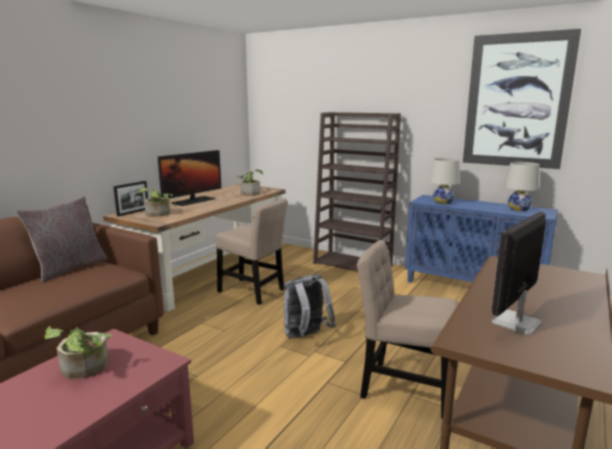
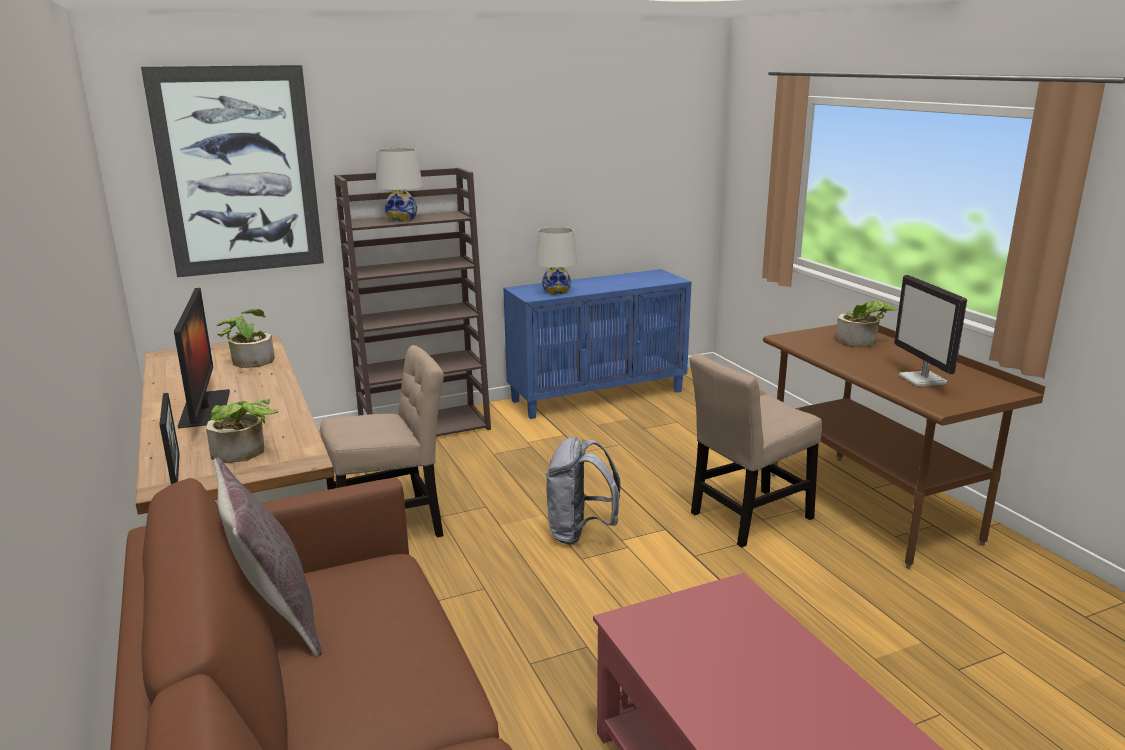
camera: 55 degrees left, 5 degrees up
(83, 370) = (708, 656): potted plant -> potted plant (862, 342)
(516, 101) = (606, 140): picture -> picture (238, 171)
(518, 209) = (637, 278): white table lamp -> white table lamp (402, 219)

